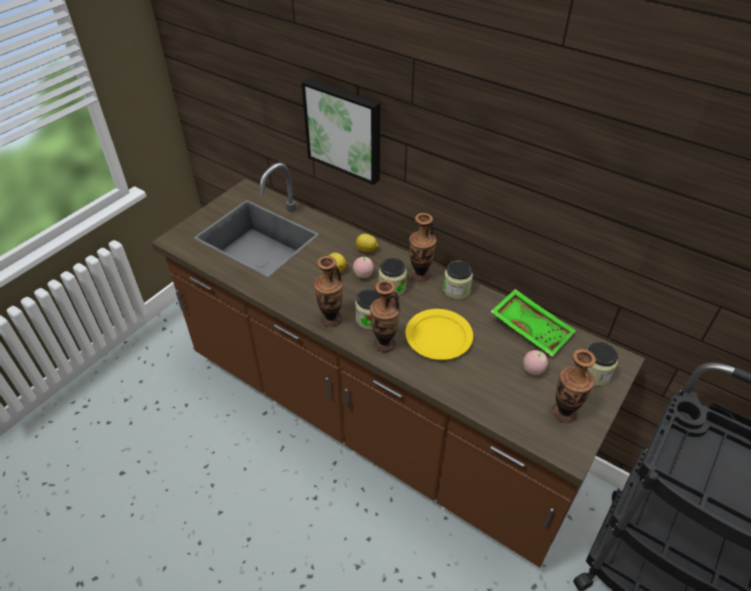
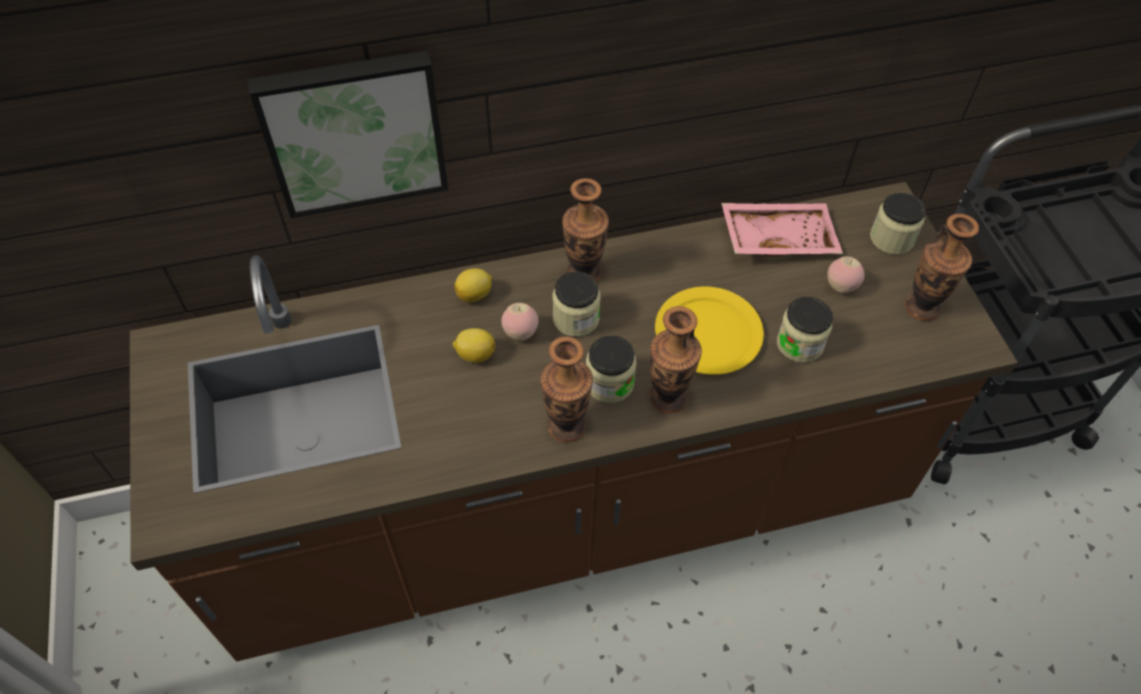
camera: 50 degrees left, 10 degrees up
(456, 290) = (648, 258): jar -> jar (800, 344)
(531, 328) = (777, 237): green tray -> pink tray

